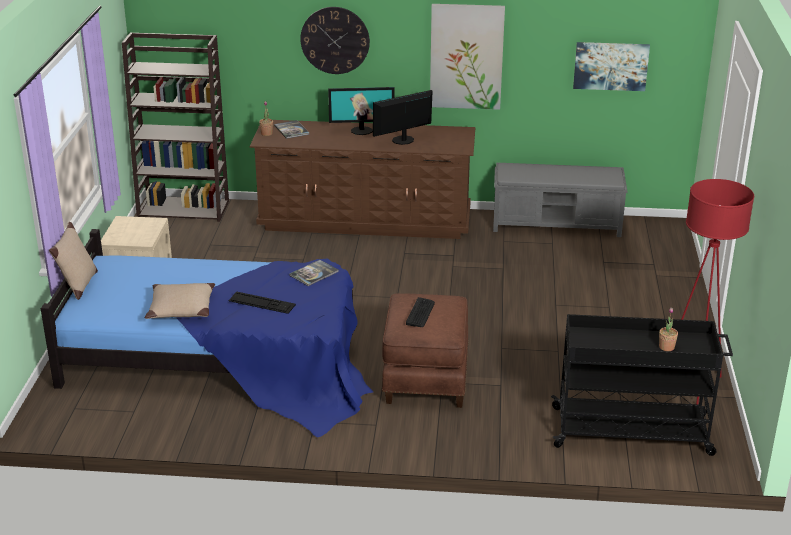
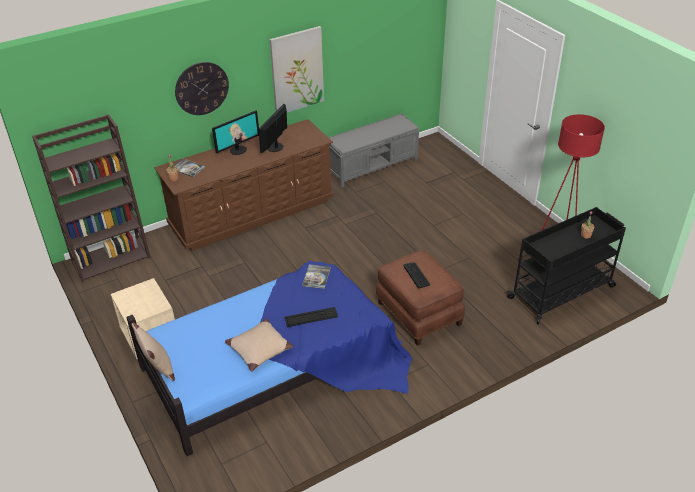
camera: 35 degrees left, 10 degrees up
(610, 66) = (389, 48): picture -> none

